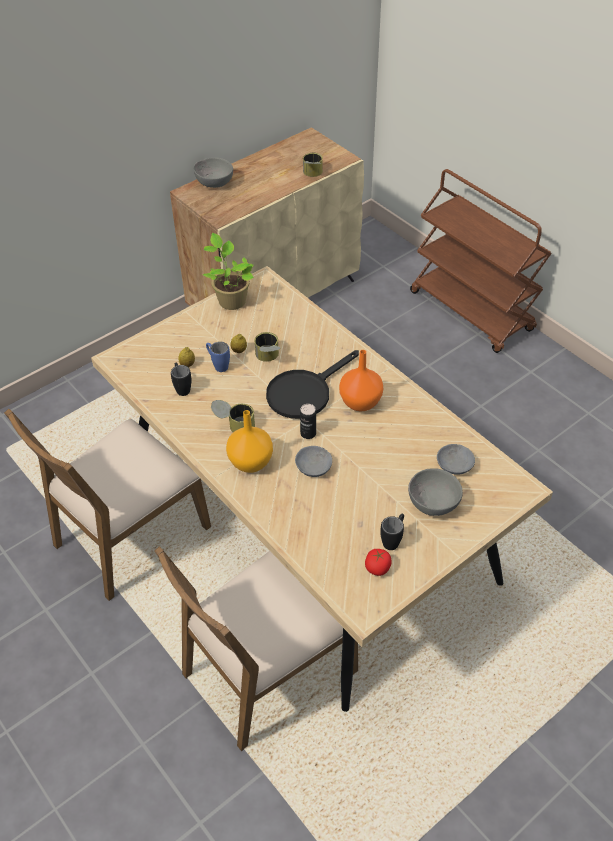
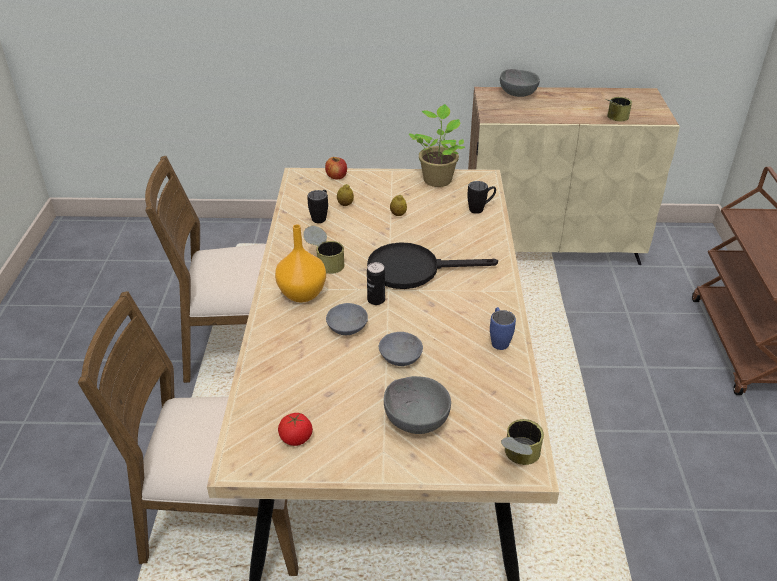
camera: 40 degrees right, 10 degrees down
(147, 342) = (336, 176): none -> apple
(218, 365) = (368, 216): blue mug -> blue mug (498, 340)
(268, 358) = (415, 231): can -> can (518, 458)
(359, 403) = (451, 302): orange vase -> none
(393, 540) = (340, 425): black mug -> black mug (480, 209)
(453, 466) = (477, 402): grey bowl -> grey bowl (399, 357)

